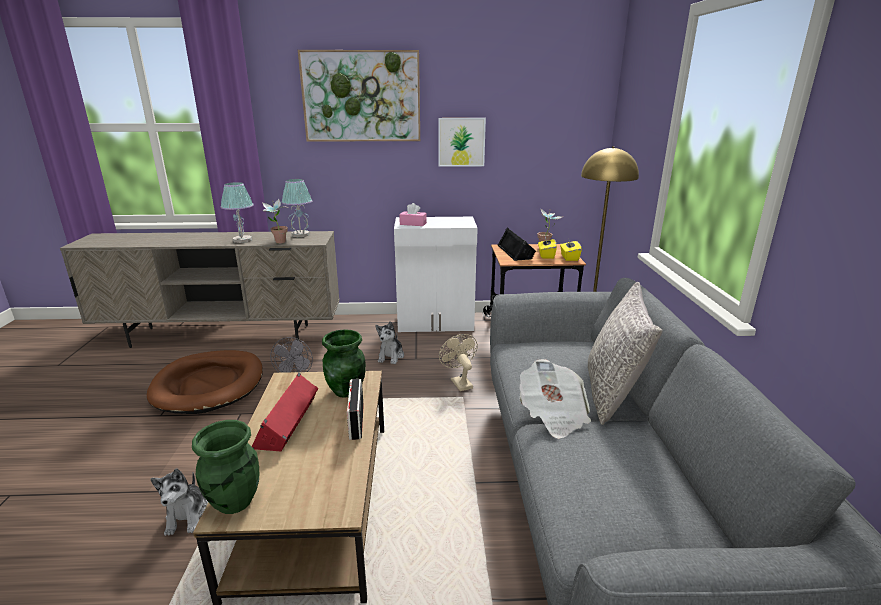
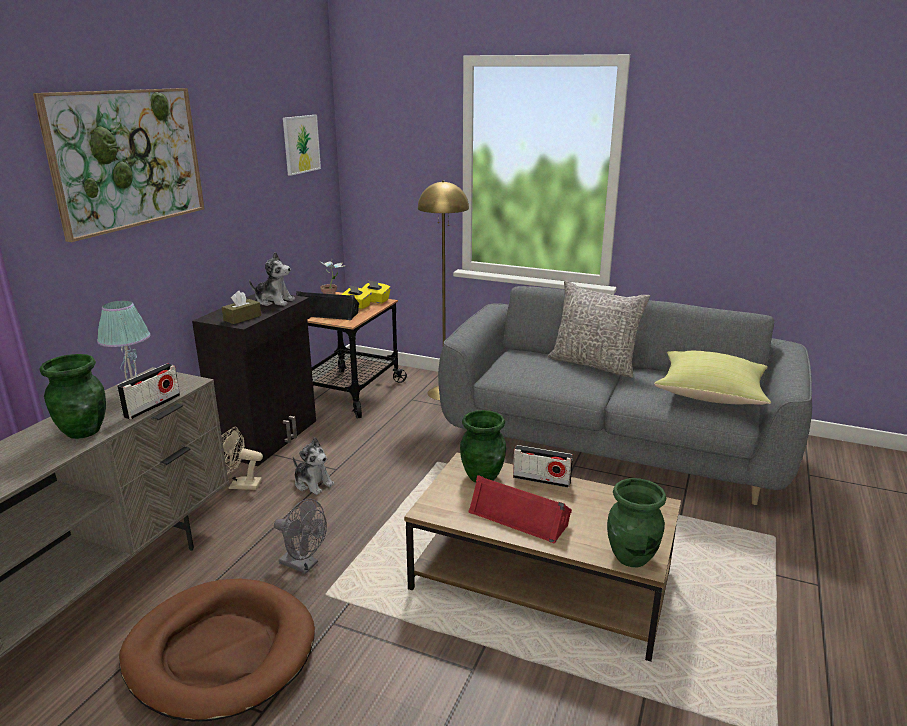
camera: 65 degrees left, 0 degrees up
(188, 516) = (515, 680): plush toy -> plush toy (274, 301)
(242, 240) = (84, 431): table lamp -> green vase
(278, 243) = (152, 406): potted plant -> radio
(413, 224) = (242, 318): pink tissue box -> brown tissue box
(436, 323) = (269, 437): white cabinet -> black cabinet
(459, 382) = (409, 456): beige fan -> beige fan (240, 485)
(461, 142) = (236, 201): picture -> picture (301, 144)
(552, 415) = (610, 389): newspaper -> none
(626, 503) = (711, 395): none -> yellow pillow

